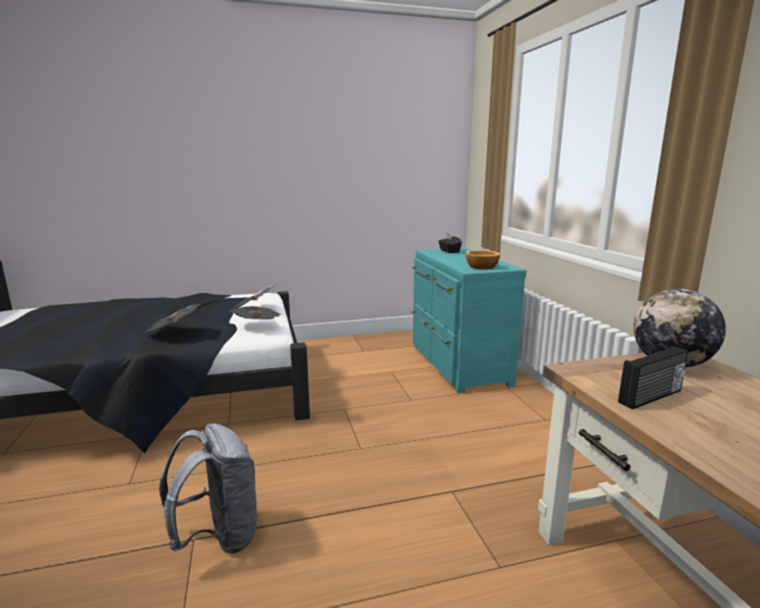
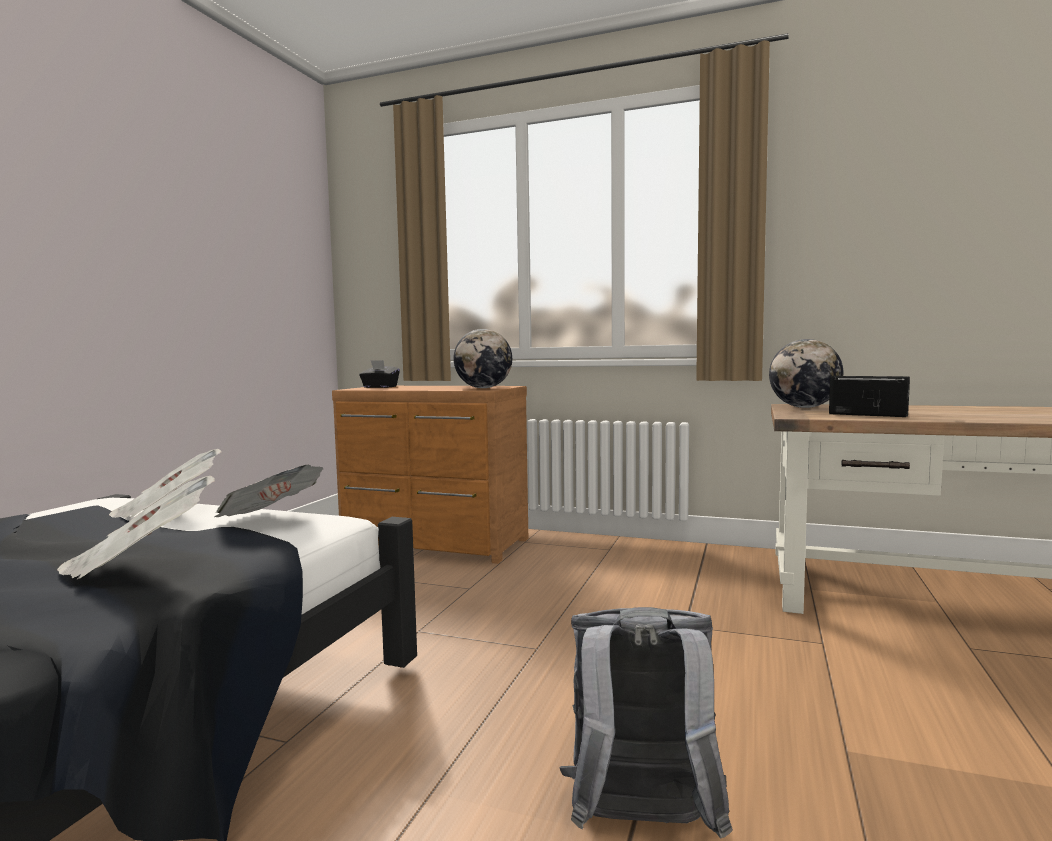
camera: 55 degrees left, 10 degrees down
(457, 365) = (434, 544): turquoise dresser -> brown dresser
(481, 267) = (483, 388): bowl -> globe
(651, 397) = (867, 415): radio -> radio turned 60 degrees counterclockwise

